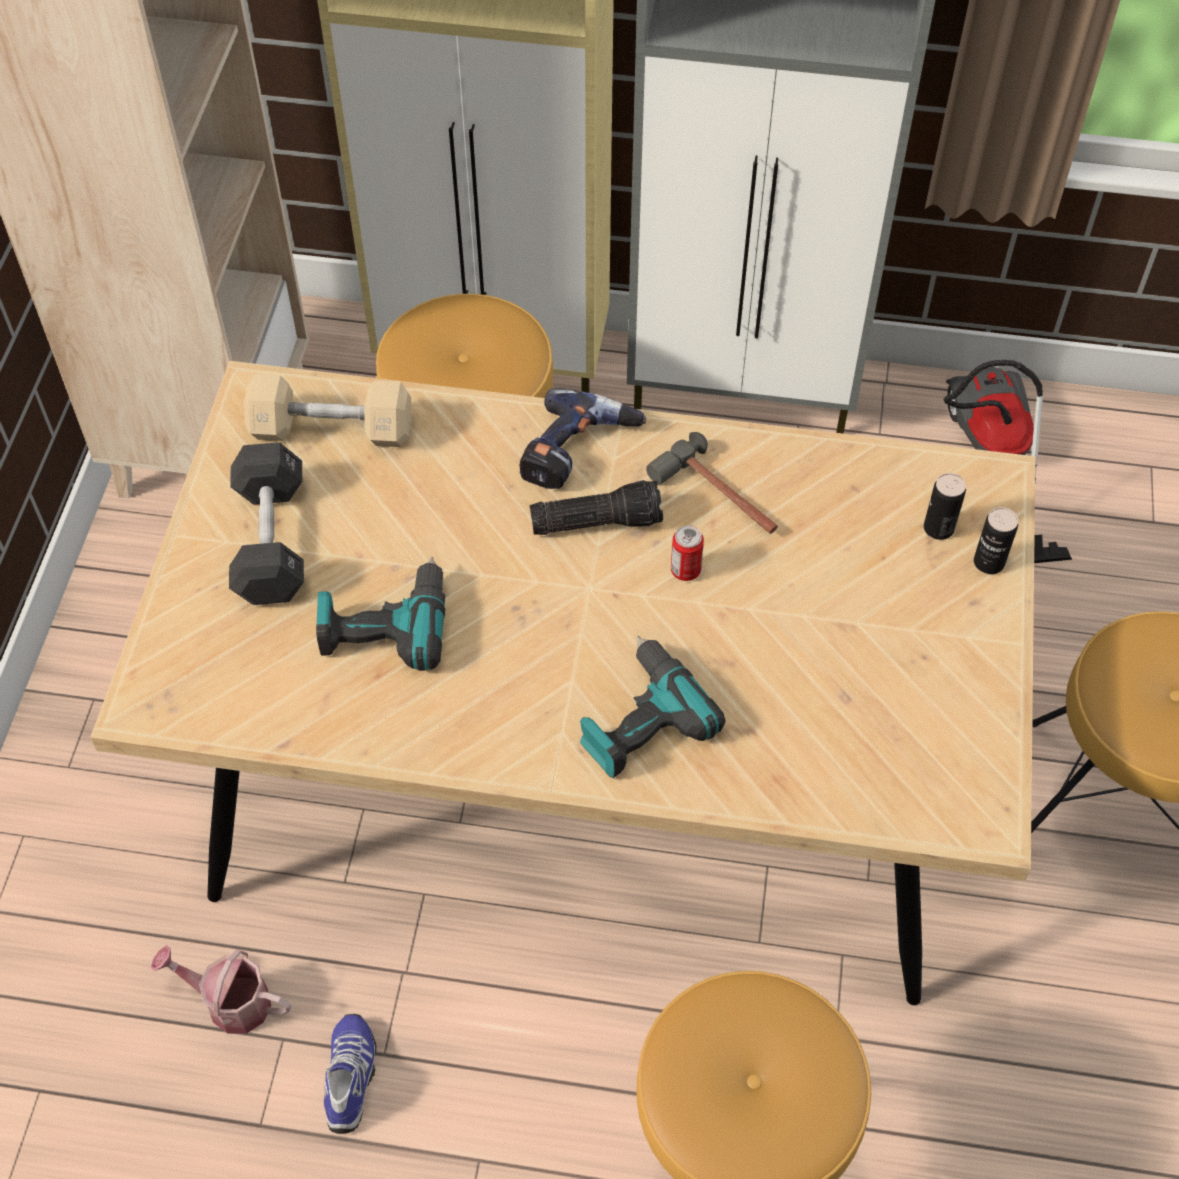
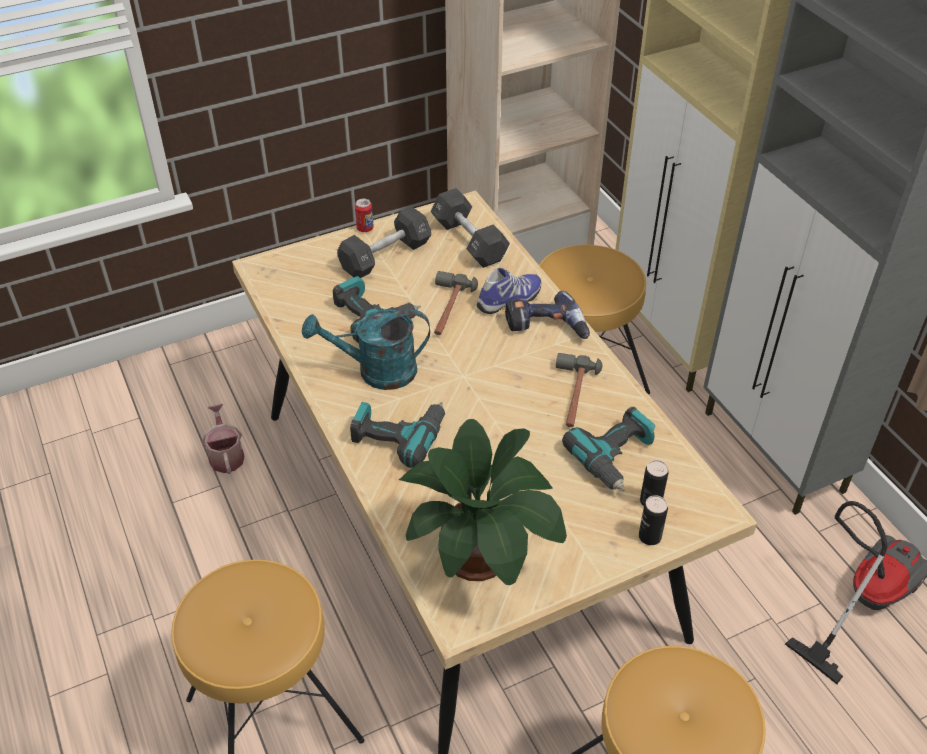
camera: 55 degrees right, 10 degrees down
(332, 430) = (469, 241): beige dumbbell -> black dumbbell
(352, 1077) = (218, 522): shoe -> shoe (510, 300)
(448, 533) = (447, 309): none -> hammer
(499, 680) = (376, 371): none -> turquoise watering can
(597, 520) = (509, 357): flashlight -> none
(685, 570) = (511, 406): can -> can (365, 228)
(849, 518) = (615, 457): none -> power drill
(906, 743) = (481, 557): none -> potted plant

